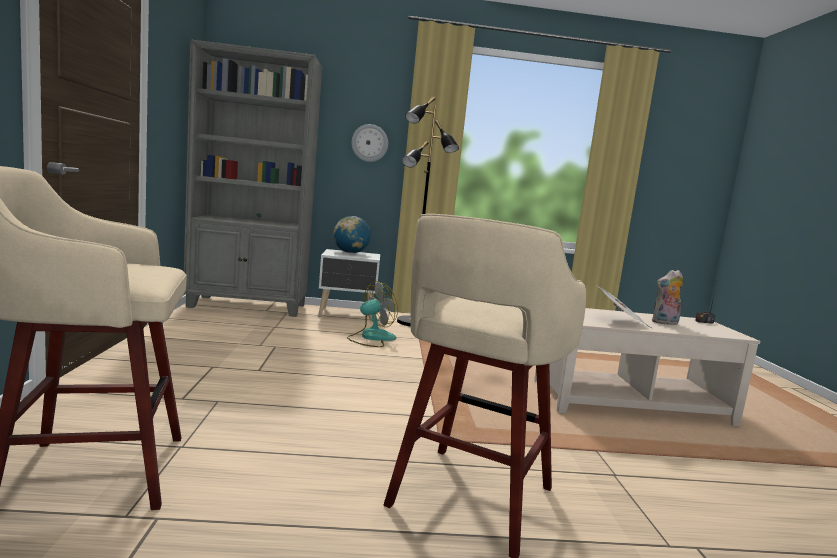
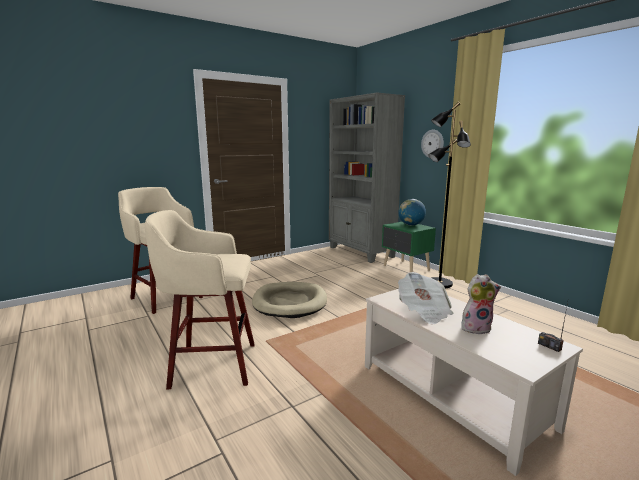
camera: 60 degrees right, 5 degrees up
(337, 389) = (290, 302): none -> beige dog bed
(347, 314) = (406, 268): white nightstand -> green nightstand
(371, 338) = (380, 285): fan -> none
(665, 323) = (476, 328): plush toy -> plush toy turned 135 degrees clockwise

